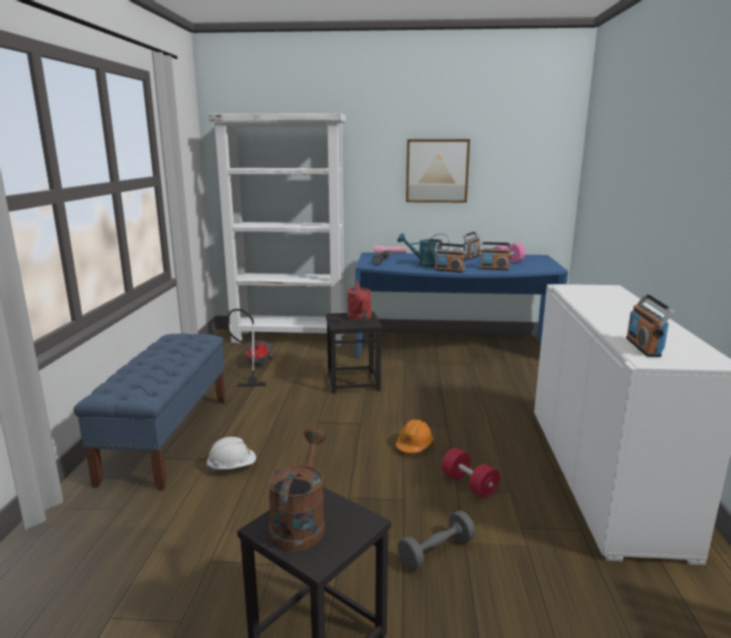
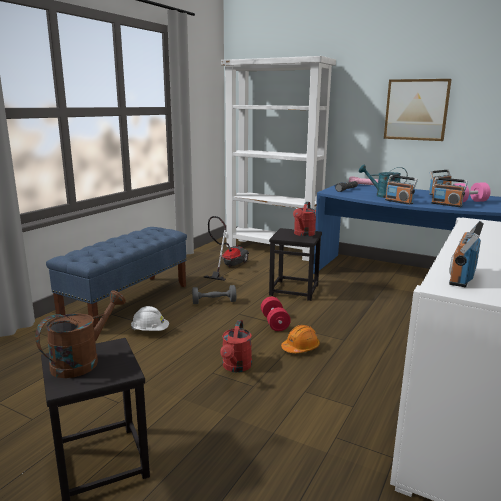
camera: 25 degrees right, 0 degrees up
(368, 484) = (236, 367): none -> red watering can
(436, 552) = (243, 432): grey dumbbell -> grey dumbbell (214, 302)
(469, 484) = (320, 390): red dumbbell -> red dumbbell (274, 323)

